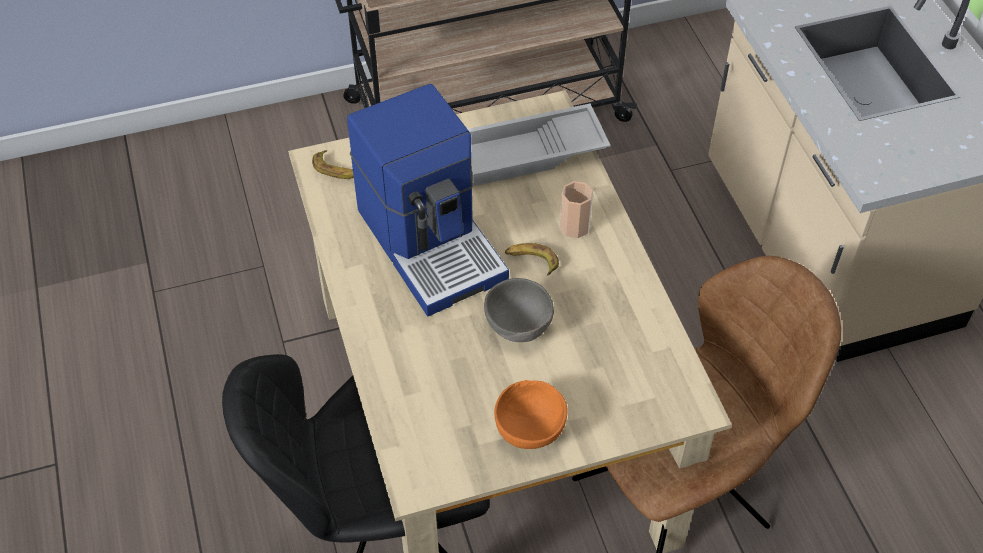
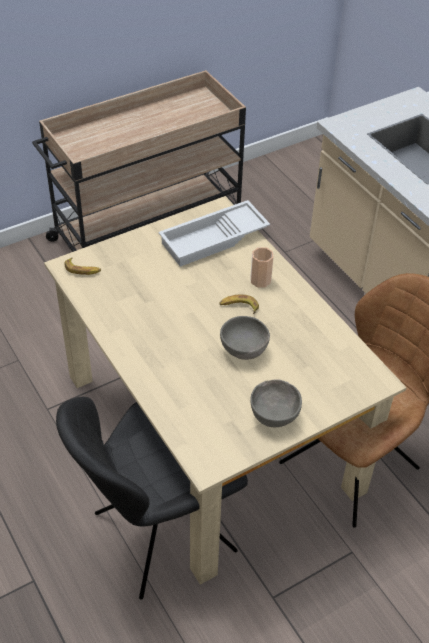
camera: 15 degrees left, 5 degrees down
(432, 242) = (166, 306): coffee machine -> none
(531, 430) = (274, 415): orange bowl -> grey bowl

